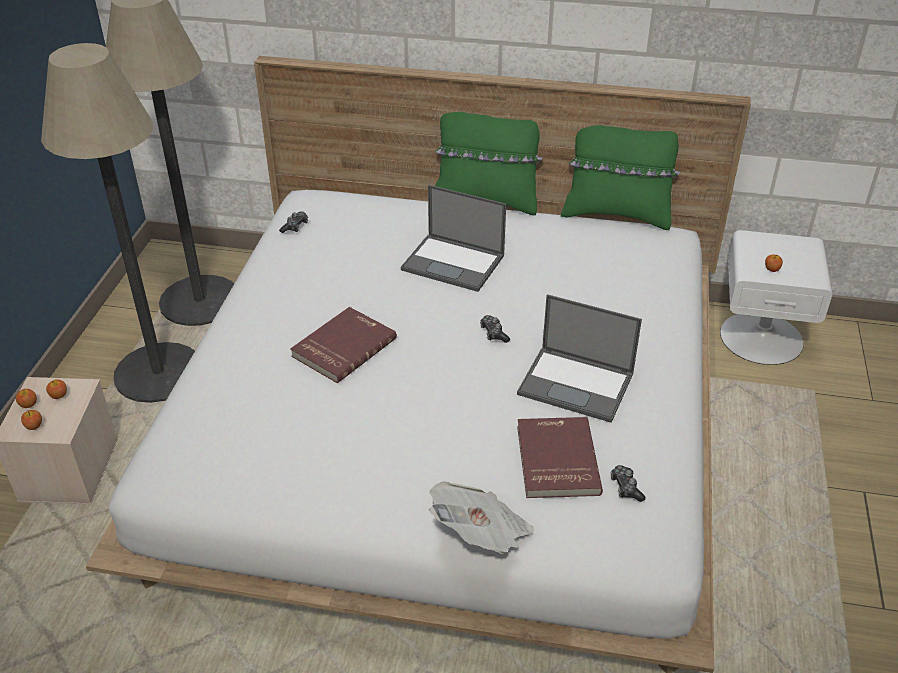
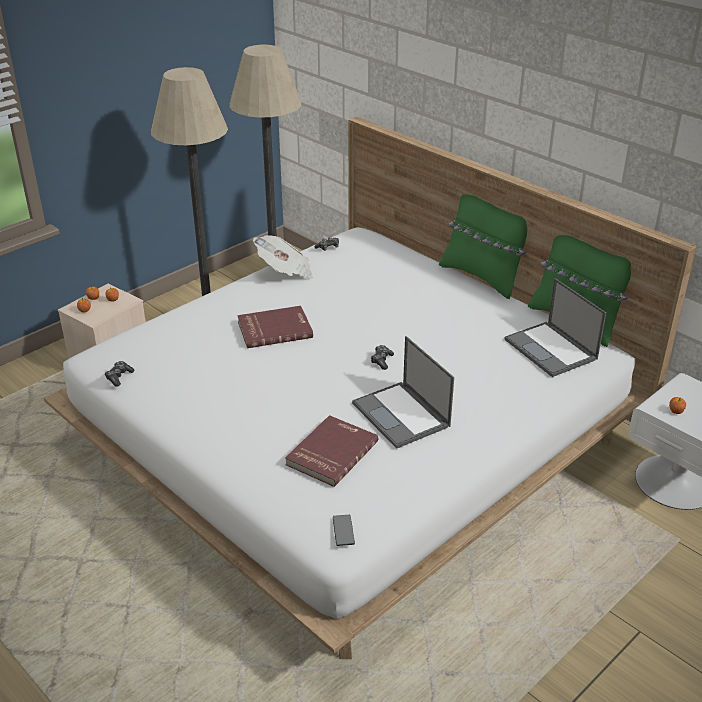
camera: 35 degrees right, 5 degrees down
(454, 263) = (407, 307): laptop -> laptop (551, 349)
(481, 534) = (233, 471): newspaper -> newspaper (285, 271)
(626, 488) = (358, 491): game controller -> game controller (119, 377)
(658, 538) = (343, 531): none -> phone

